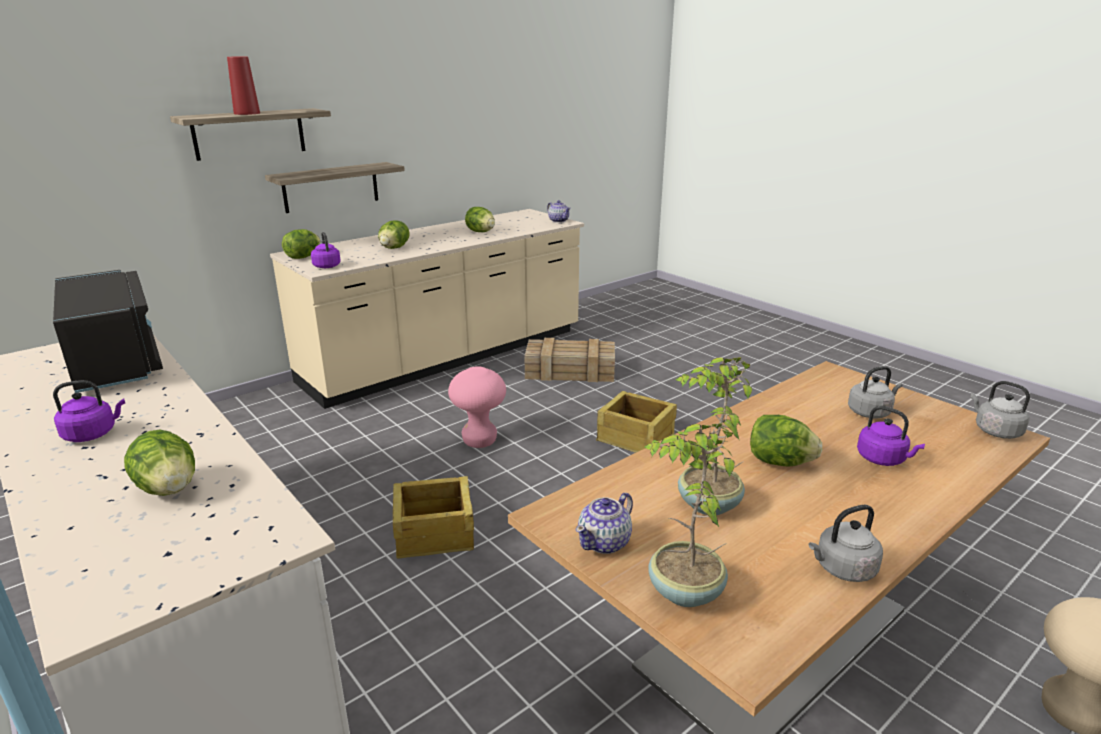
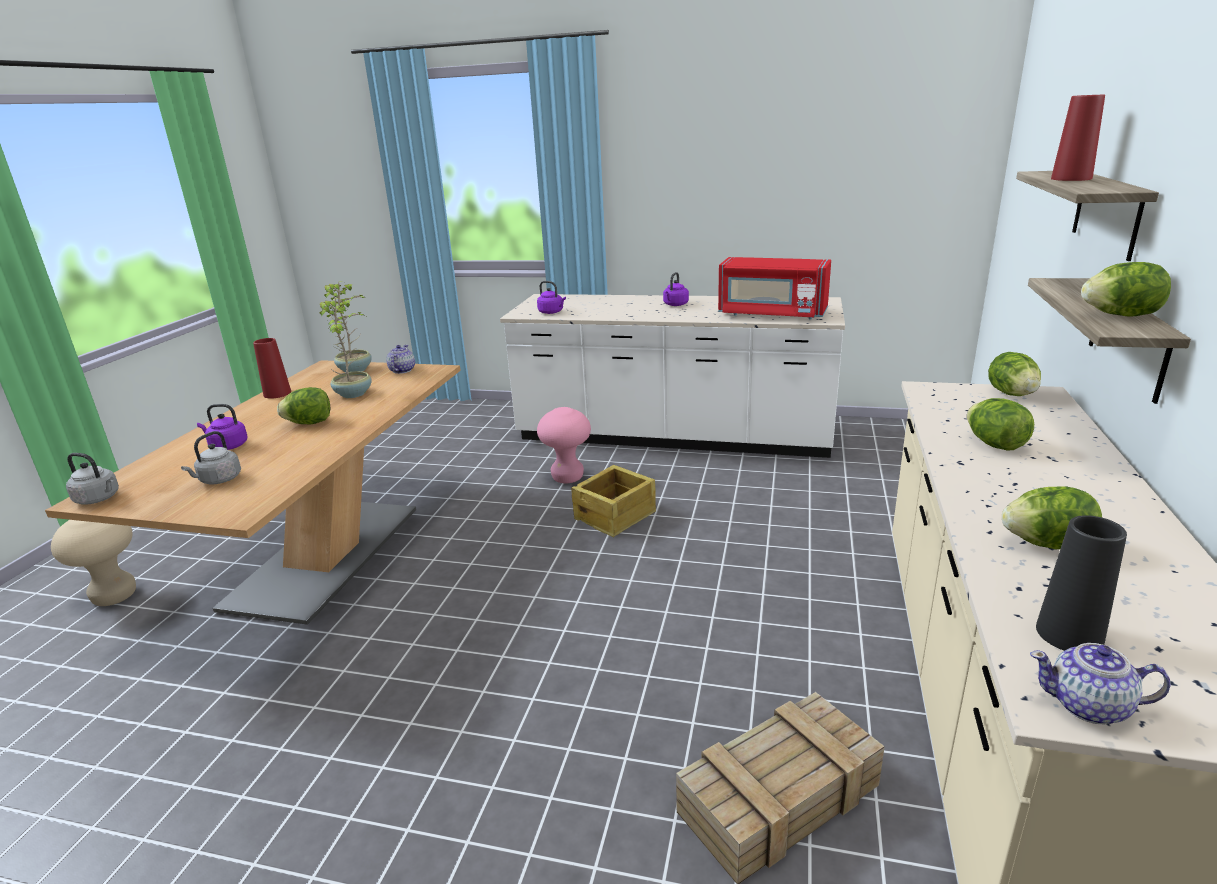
camera: 145 degrees right, 0 degrees up
(115, 362) = (771, 314): black microwave -> red microwave
(169, 489) = (593, 308): lettuce -> lettuce (1120, 315)
(326, 266) = (944, 394): purple kettle -> purple kettle (552, 312)
(479, 441) = (701, 595): pink stool -> pink stool (567, 478)
(531, 225) = (1069, 634): none -> black vase
(636, 438) = (536, 689): crate -> none
(842, 569) = (277, 393): grey kettle -> red vase

